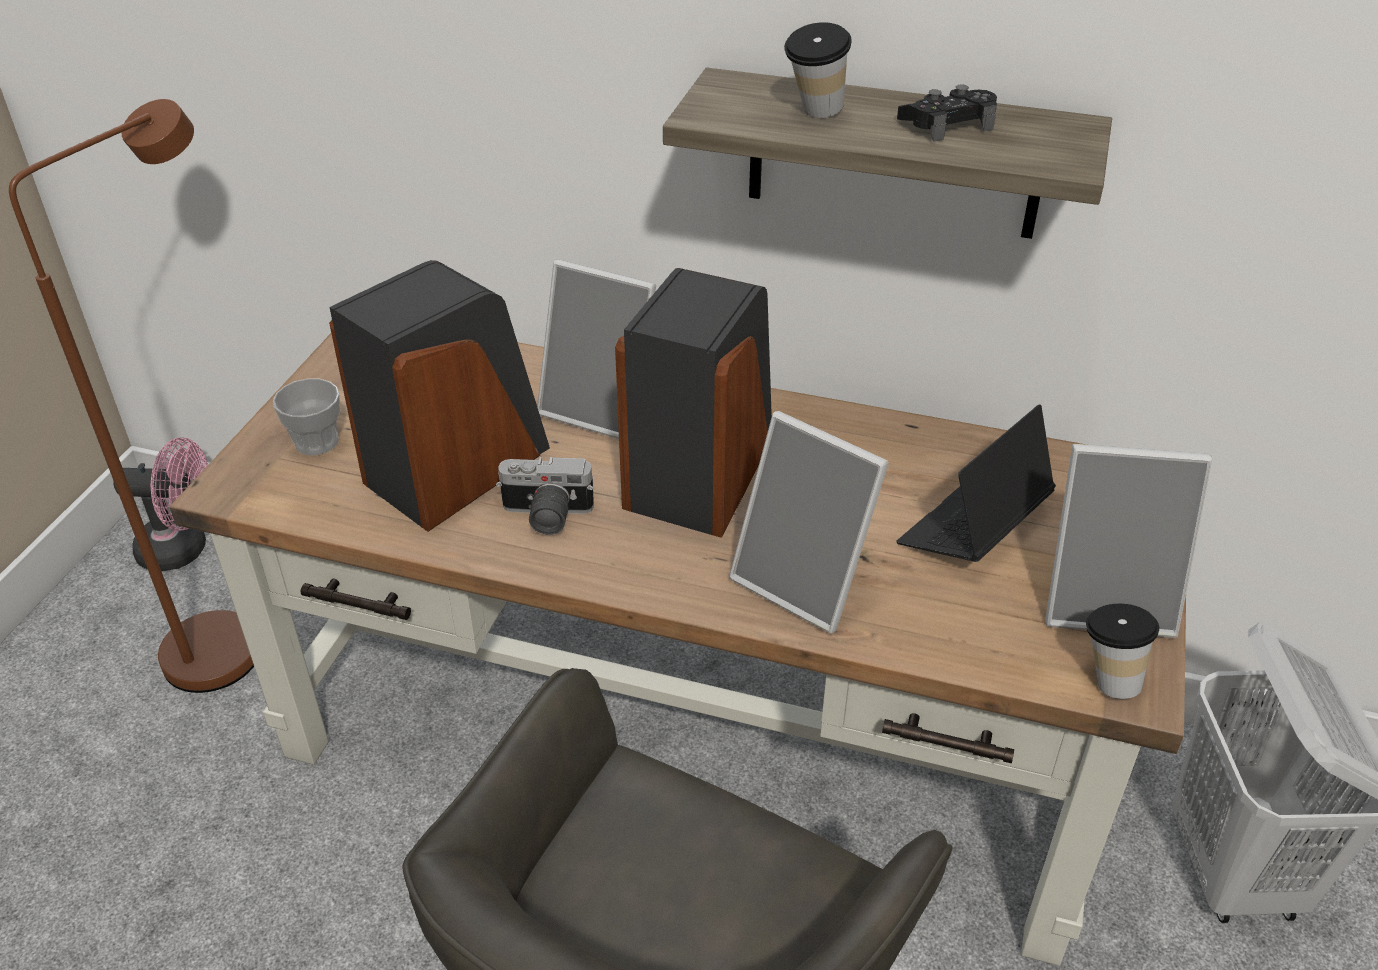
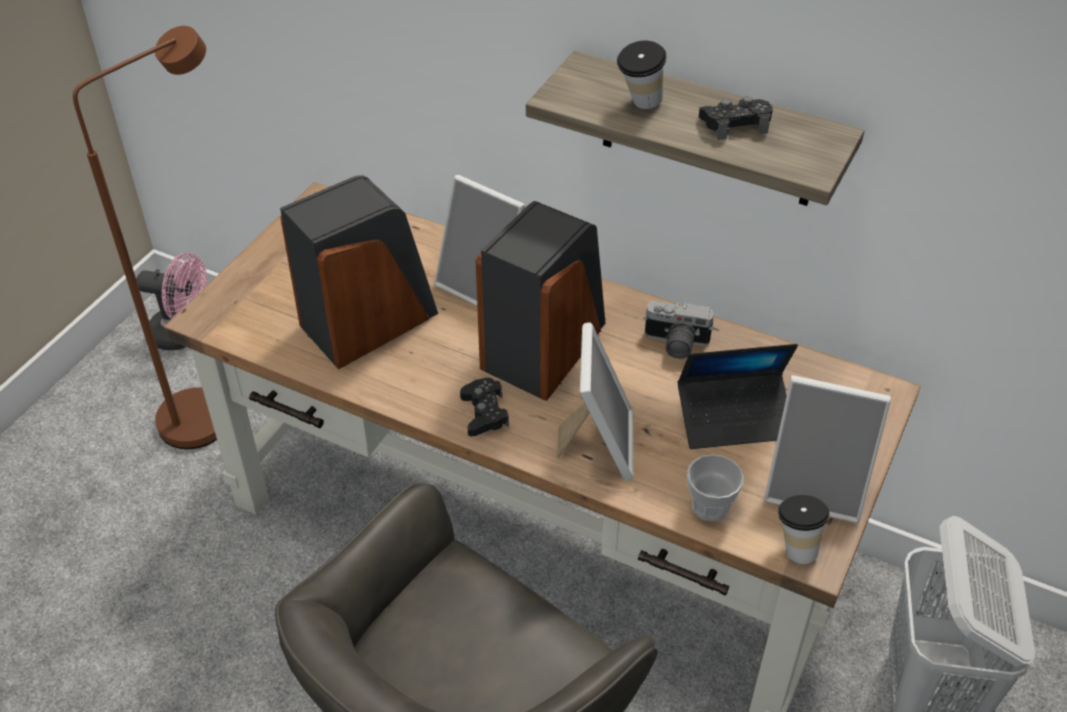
camera: 10 degrees right, 5 degrees up
(317, 442) = (272, 288): cup -> cup (710, 506)
(545, 516) = (423, 368): camera -> camera (675, 344)
(642, 562) = (484, 413): none -> black game controller
(806, 582) = (598, 444): picture frame -> picture frame turned 135 degrees counterclockwise
(973, 529) = (734, 418): laptop -> laptop turned 150 degrees counterclockwise

